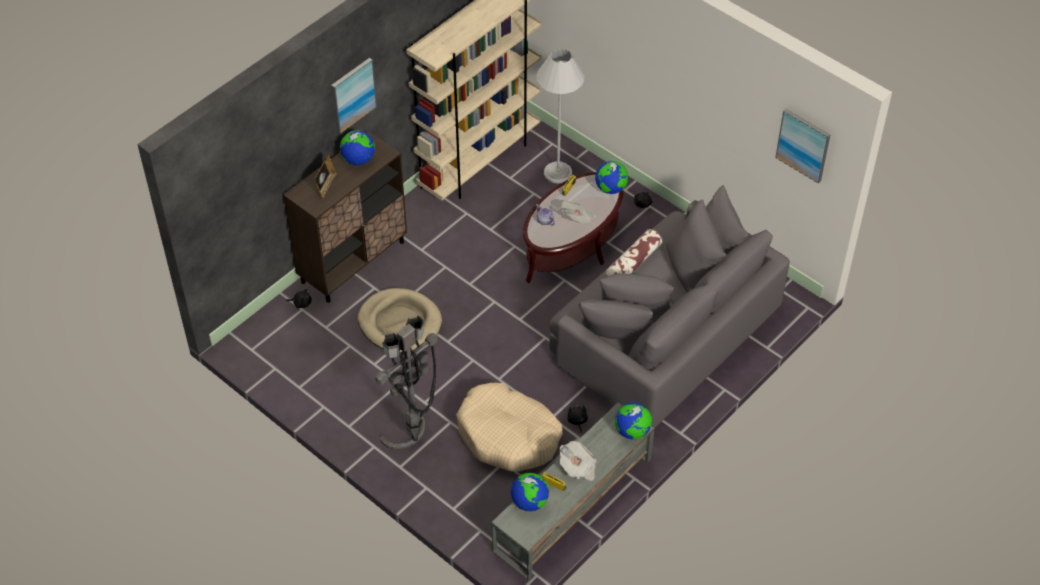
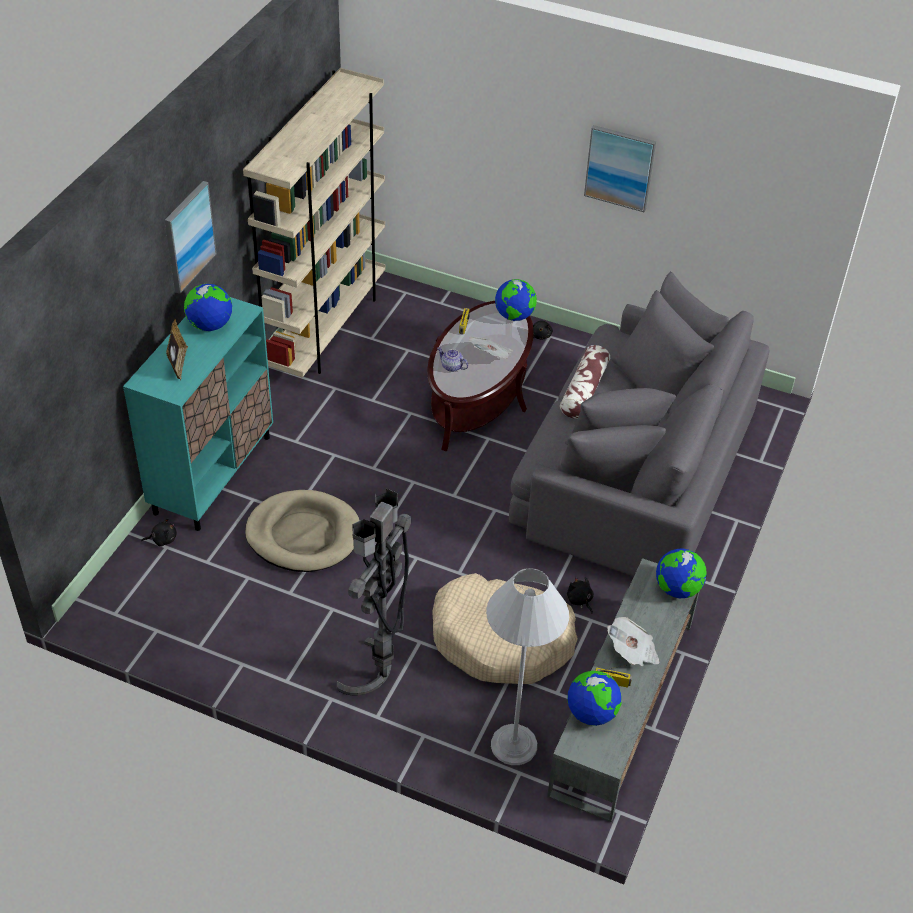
camera: 20 degrees left, 5 degrees down
(353, 261) = (213, 474): brown cabinet -> turquoise cabinet
(558, 172) = (426, 322): white floor lamp -> white floor lamp (513, 745)
(803, 145) = (773, 192): picture -> picture (620, 167)

